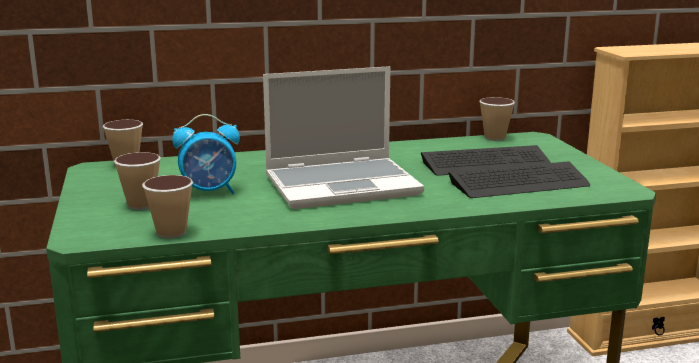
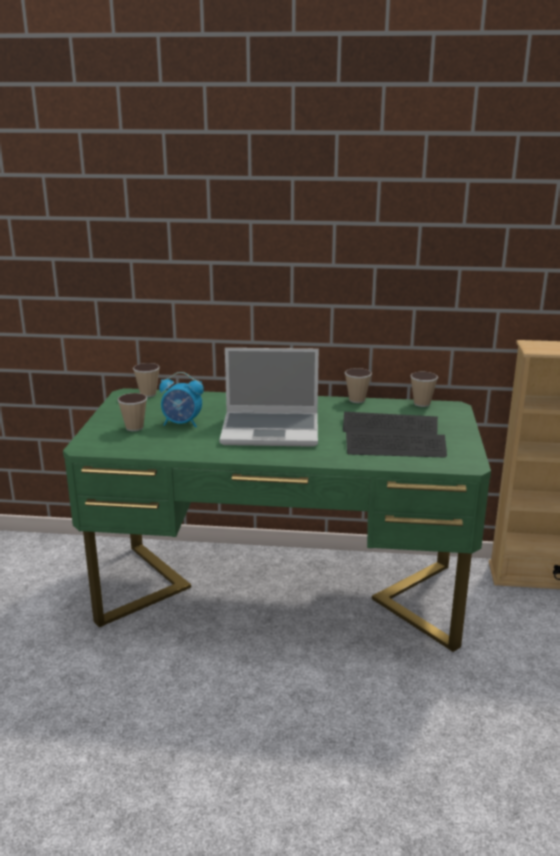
camera: 20 degrees right, 5 degrees up
(171, 233) = (137, 451): cup -> cup (357, 400)

